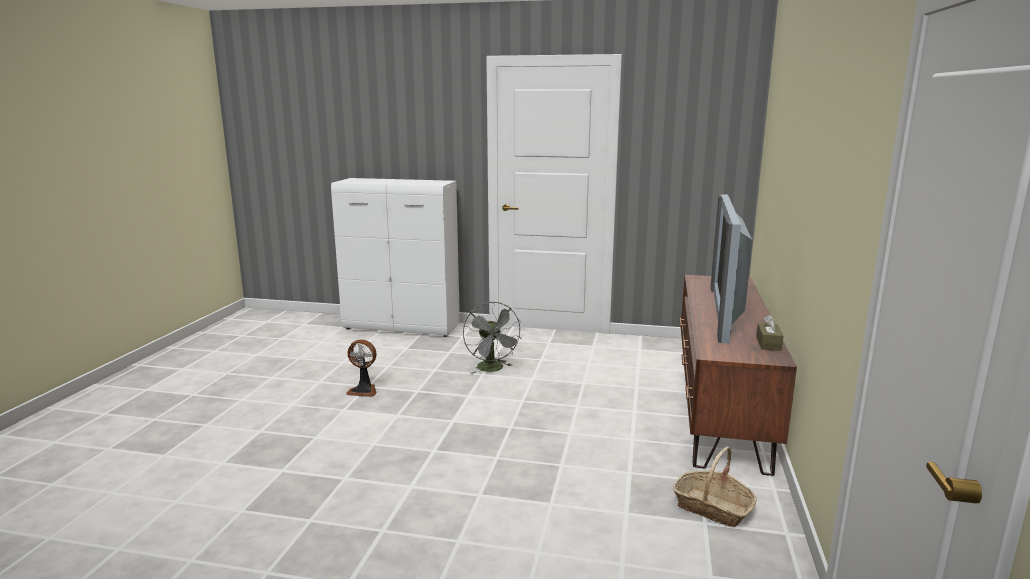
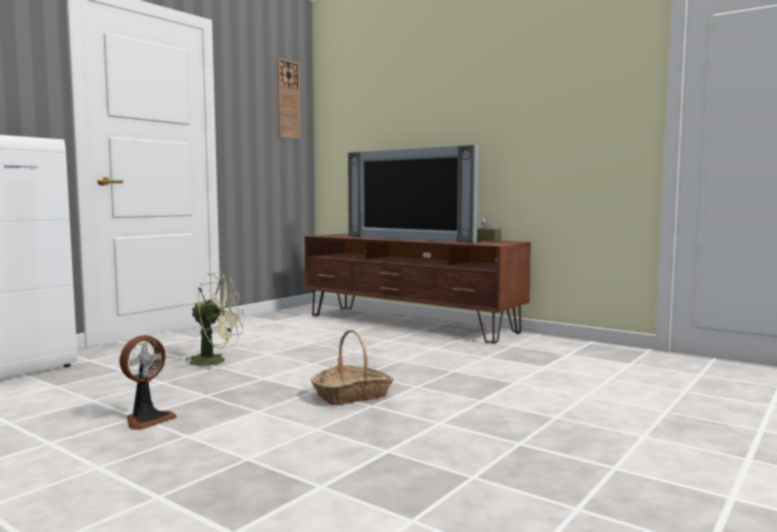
camera: 65 degrees left, 10 degrees down
(493, 369) = (216, 362): grey fan -> green fan
(713, 508) = (551, 349): basket -> basket (352, 395)
(720, 120) = (288, 99): none -> wall clock

